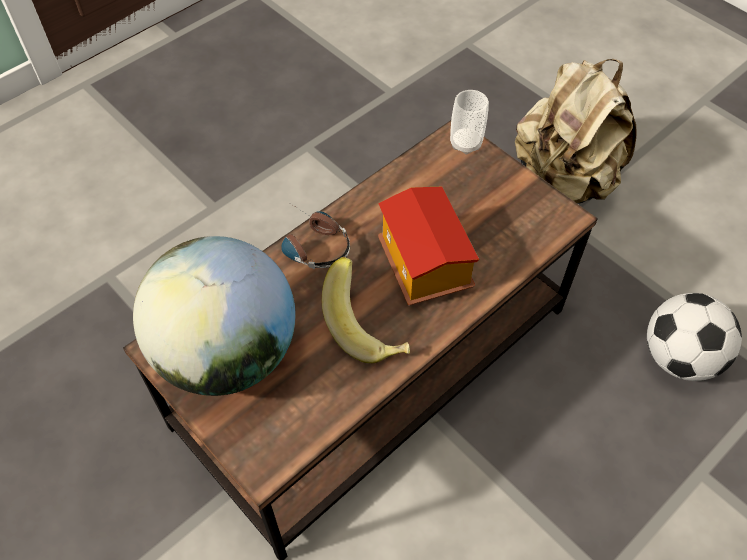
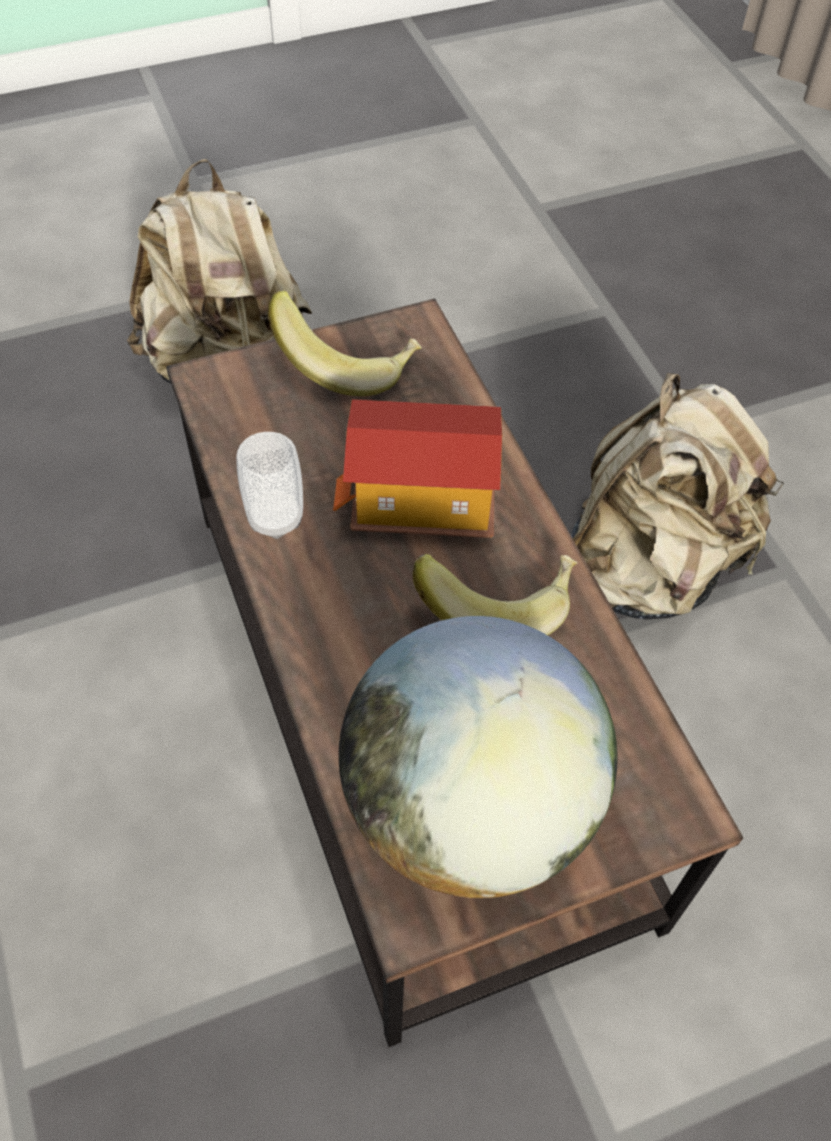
camera: 70 degrees left, 0 degrees up
(310, 244) = (309, 628): headphones -> none
(465, 144) = (227, 374): cup -> cup (275, 518)
(509, 194) = (347, 364): none -> banana
(549, 475) = (646, 568): none -> beige backpack
(679, 358) = (544, 378): football -> none

